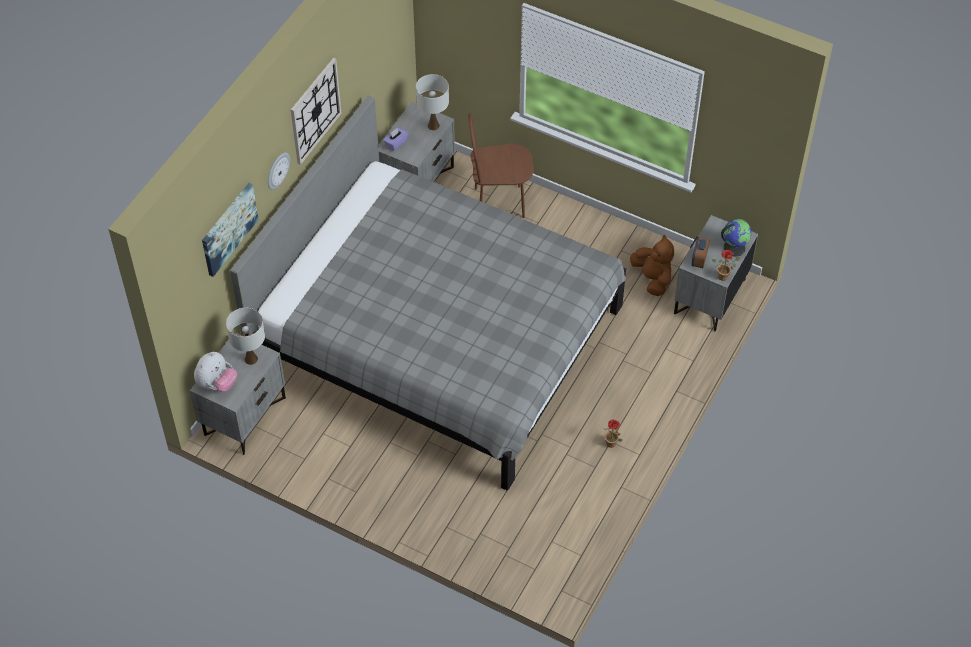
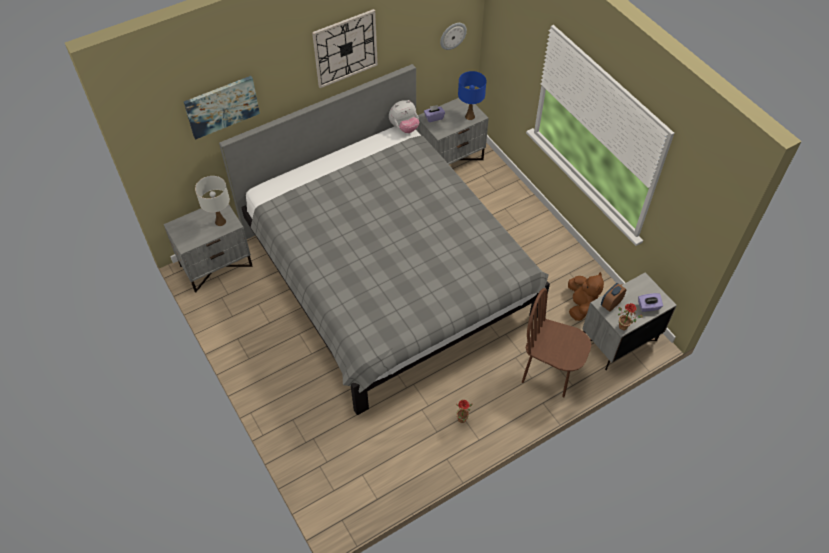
camera: 30 degrees right, 0 degrees up
(217, 384) = (184, 228): plush toy -> plush toy (404, 127)
(277, 170) = (291, 81): wall clock -> wall clock (452, 35)
(433, 126) = (470, 116): white table lamp -> blue table lamp
(499, 203) = (499, 198): brown chair -> brown chair (549, 373)
(734, 247) = (648, 307): globe -> purple tissue box

